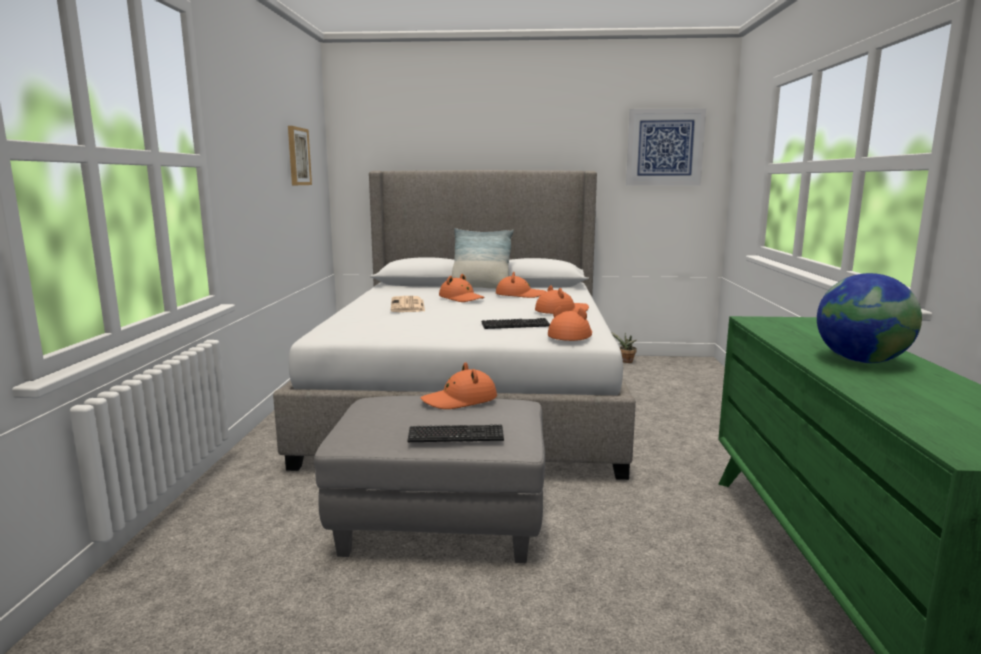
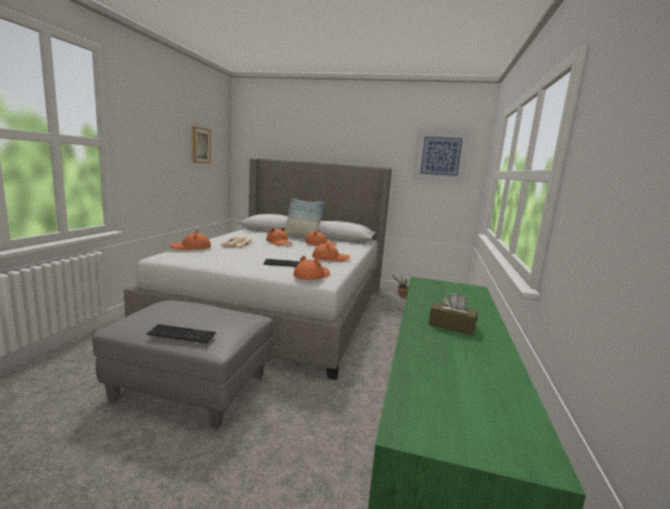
camera: 10 degrees right, 0 degrees up
(460, 400) = (214, 310): orange hat -> orange hat (191, 247)
(861, 361) = (451, 326): globe -> brown tissue box

